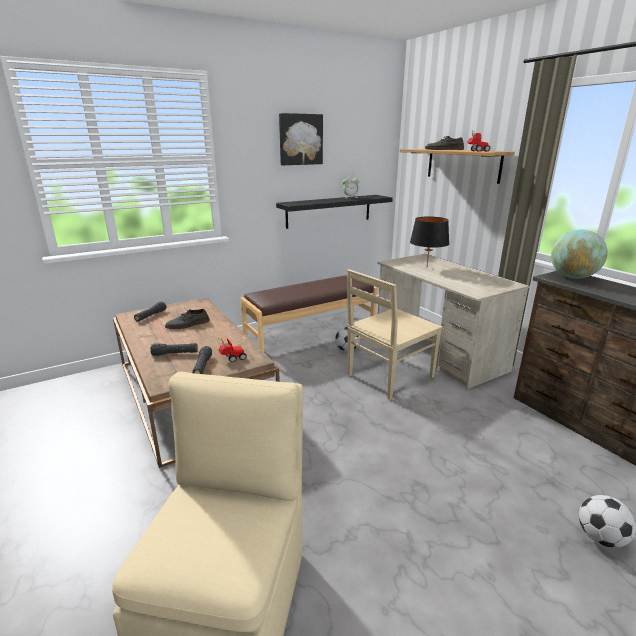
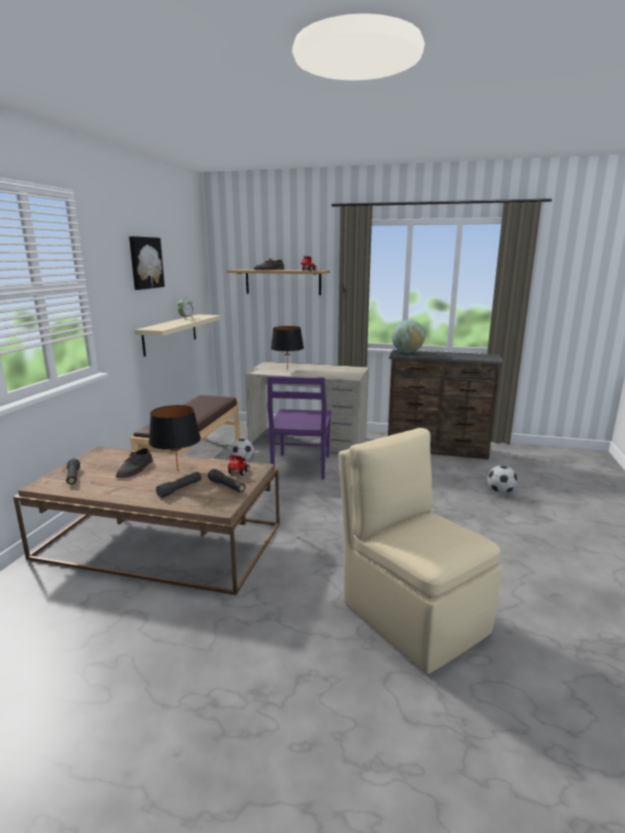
camera: 45 degrees left, 5 degrees down
(205, 337) = (177, 470): none -> black table lamp
(329, 211) = (170, 334): black shelf -> beige shelf
(388, 376) = (301, 467): beige chair -> purple chair

